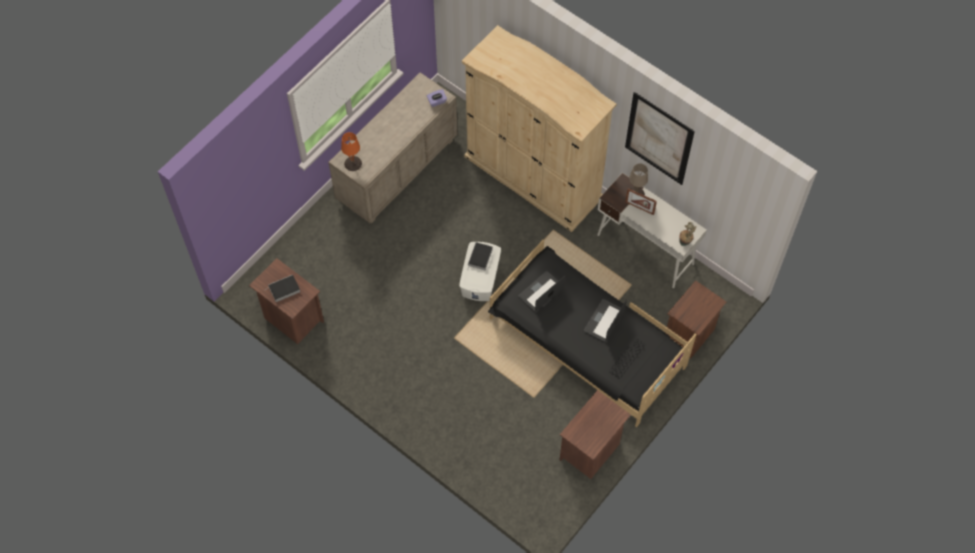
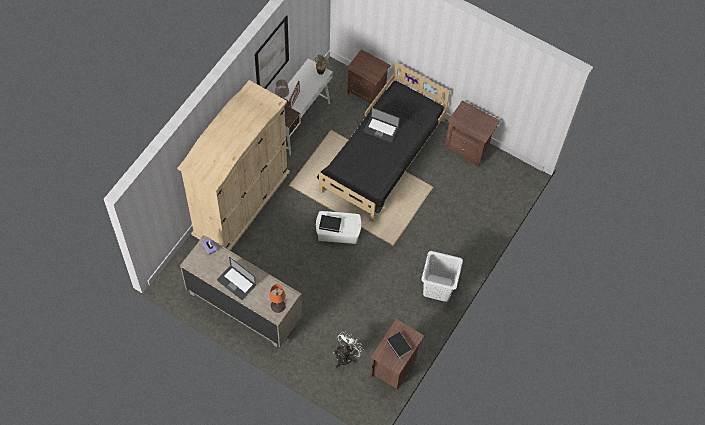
camera: 100 degrees left, 0 degrees up
(314, 269) = (346, 356): none -> white fan
(387, 383) = (438, 288): none -> white laundry basket
(541, 292) = (362, 173): laptop -> laptop (236, 283)

